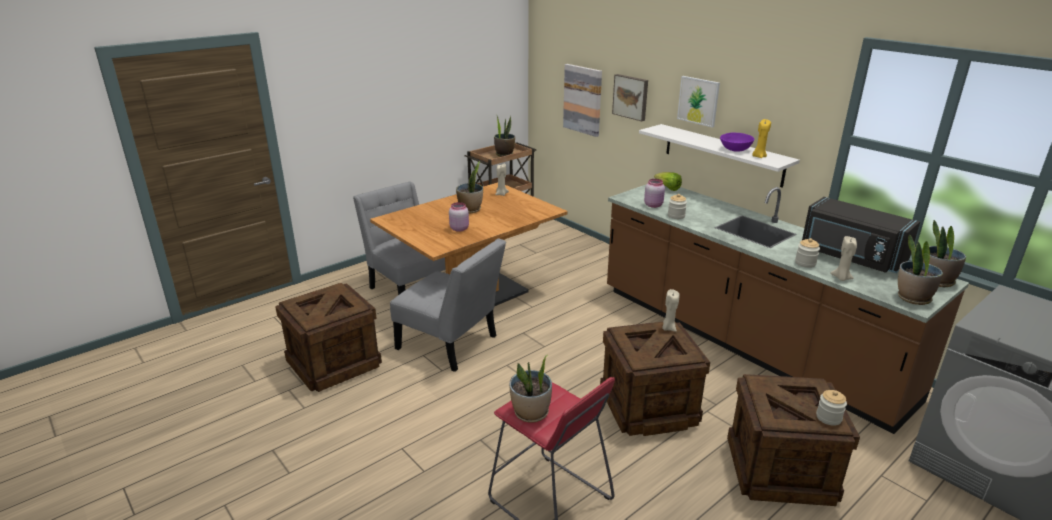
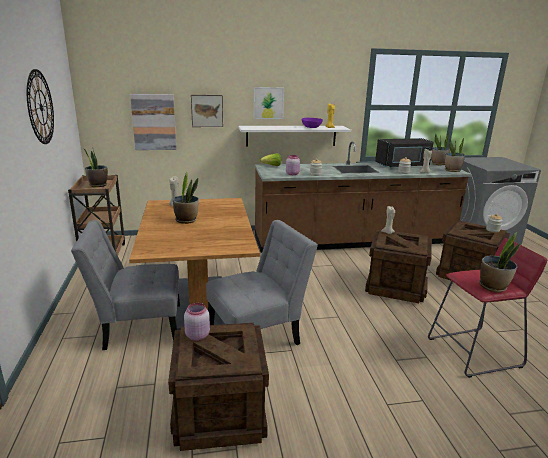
camera: 60 degrees left, 5 degrees down
(436, 72) = (40, 107): none -> wall clock
(459, 228) = (218, 232): pink jar -> pink jar (197, 335)

